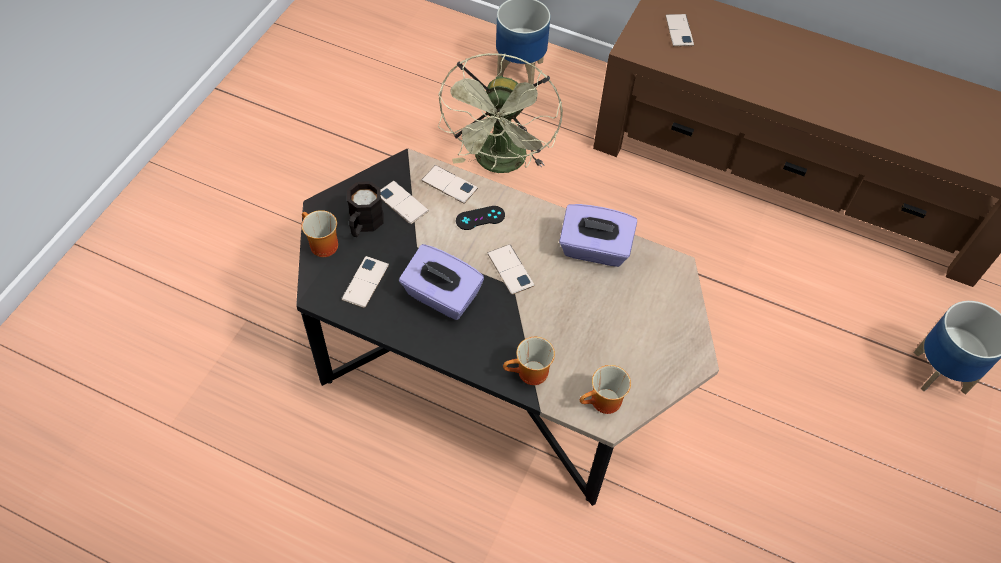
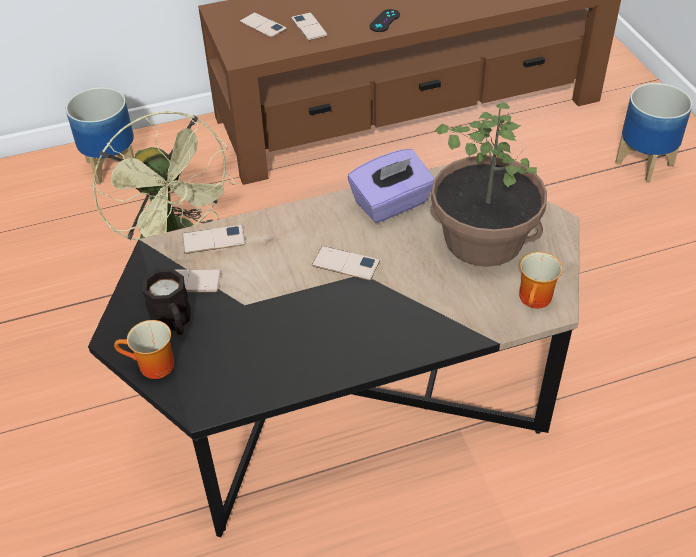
camera: 40 degrees left, 10 degrees down
(365, 282) = (233, 364): phone -> phone (309, 27)
(441, 296) = (315, 324): purple tissue box -> none
(480, 218) = (272, 245): black game controller -> black game controller (384, 21)
(530, 375) = (459, 324): mug -> none
(626, 328) = (484, 238): none -> potted plant

